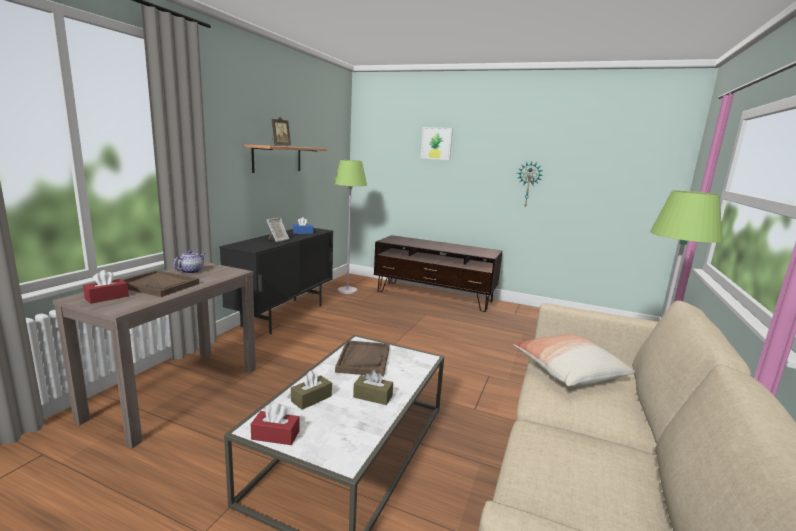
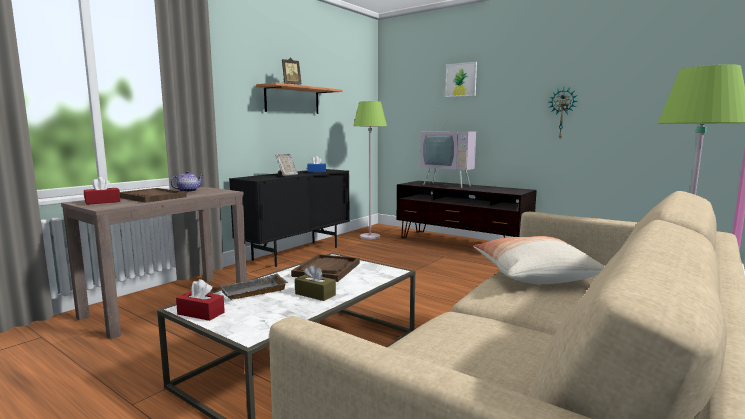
camera: 15 degrees right, 5 degrees down
(311, 398) = (254, 292): brown tissue box -> grey tray
(423, 242) = (448, 185): none -> television

